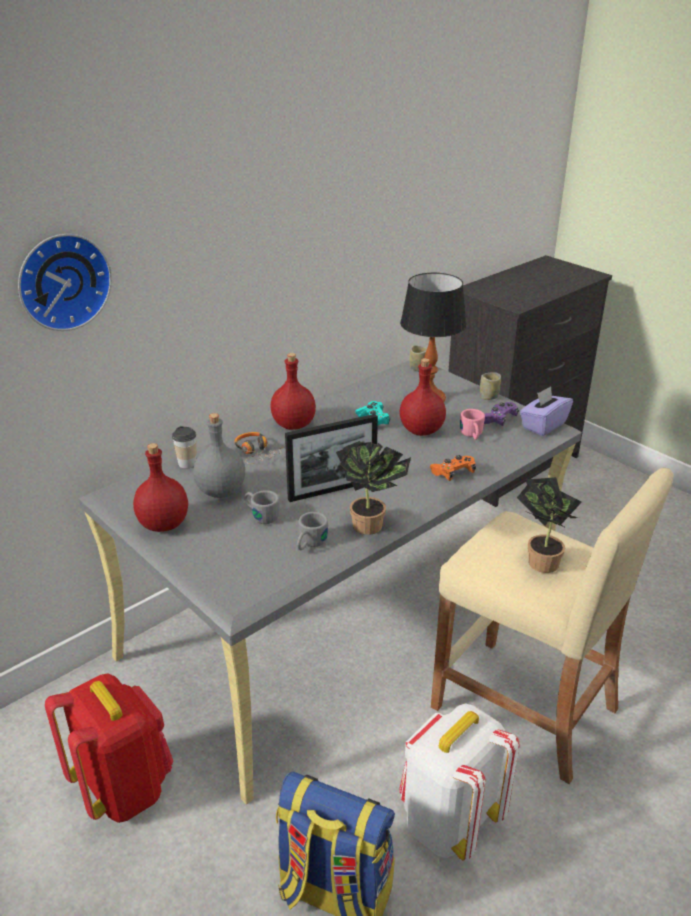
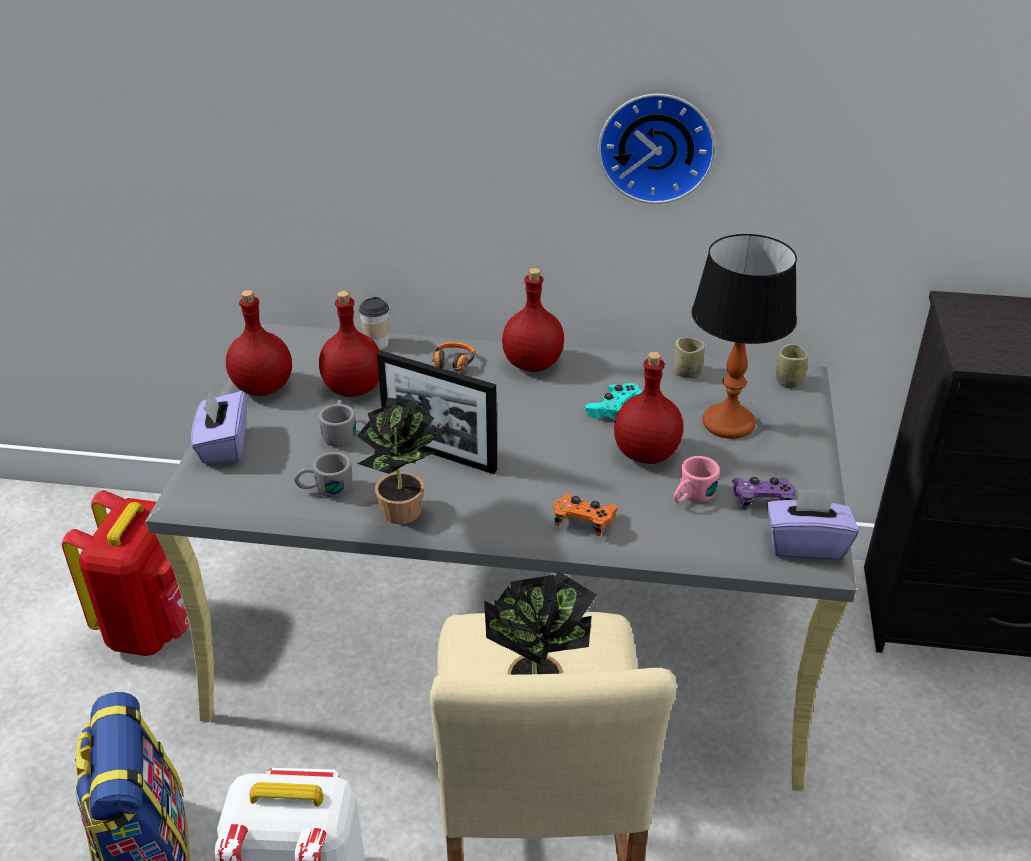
camera: 50 degrees right, 5 degrees up
(62, 281) = (265, 78): wall clock -> wall clock (656, 146)
(204, 565) = (223, 445): none -> purple tissue box
(220, 491) = (352, 388): grey bottle -> red bottle
(489, 397) = (808, 466): cup -> cup (687, 373)

